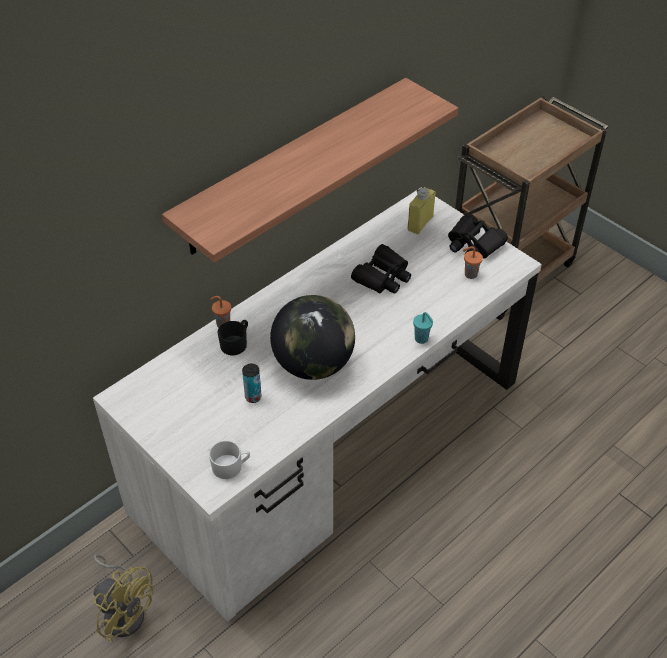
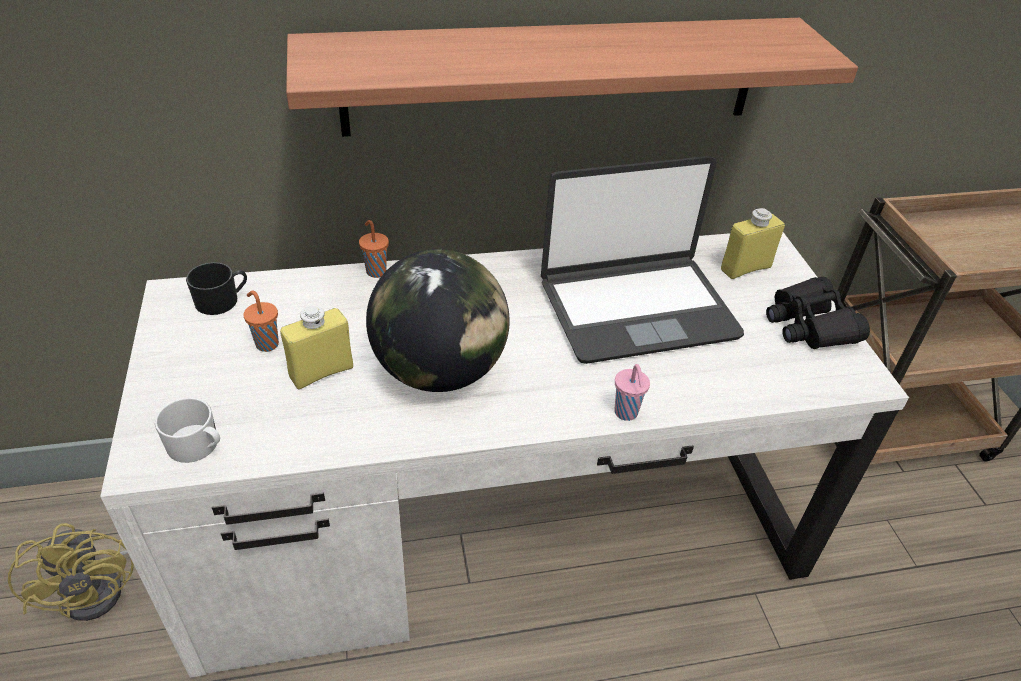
camera: 30 degrees right, 5 degrees down
(236, 343) = (368, 299): black mug -> black mug (222, 301)
(253, 397) = (321, 372): can -> yellow bottle
(383, 277) = (636, 308): black binoculars -> laptop
(422, 339) = (626, 413): turquoise cup -> pink cup
(470, 274) = (773, 360): orange cup -> orange cup (266, 343)

